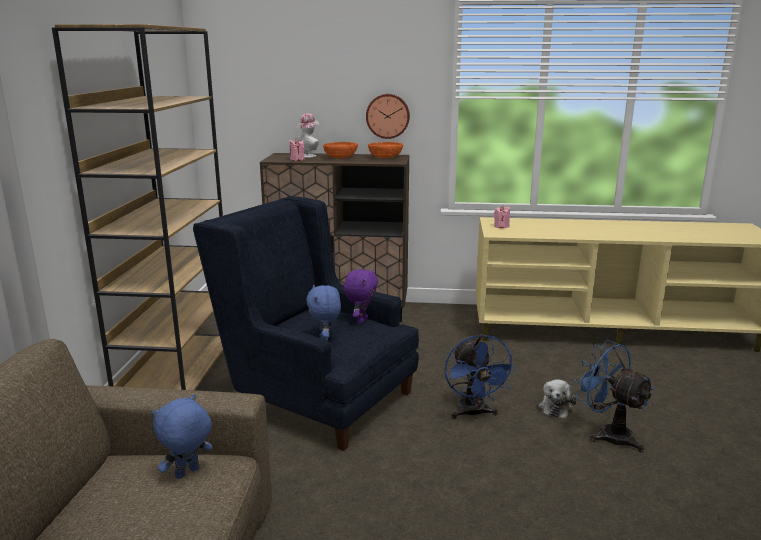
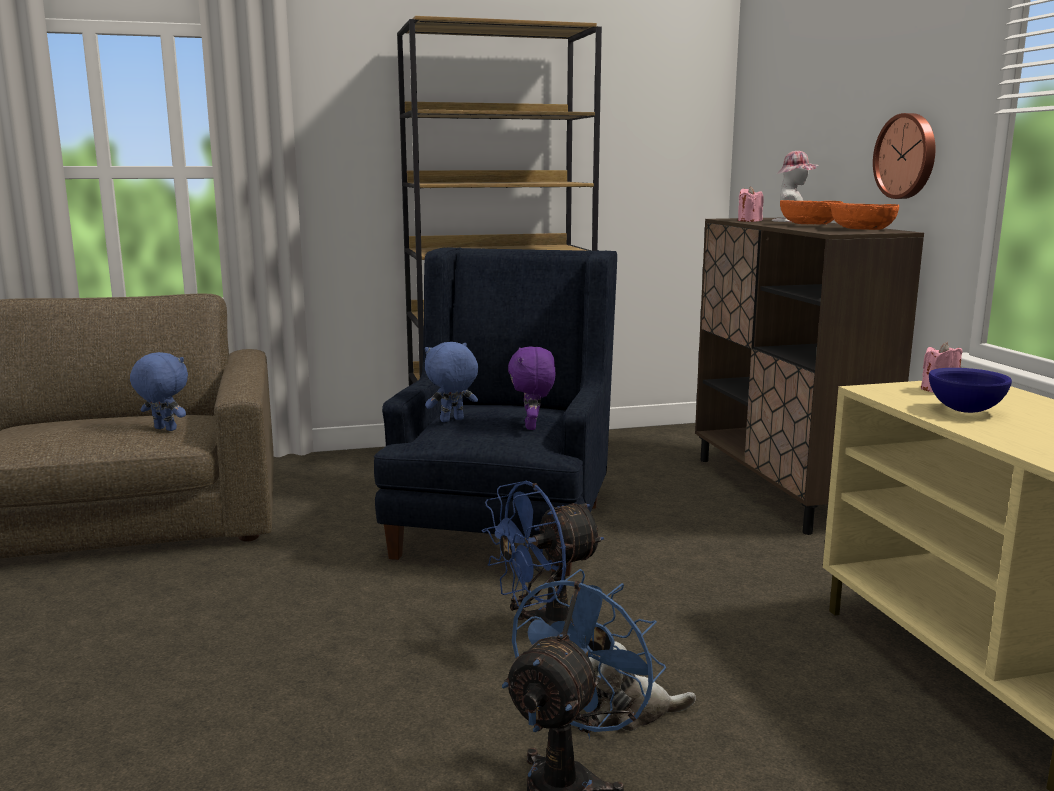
camera: 70 degrees right, 5 degrees down
(361, 320) = (532, 427): purple plush toy -> purple plush toy turned 90 degrees clockwise
(534, 231) = (964, 410): none -> blue bowl

